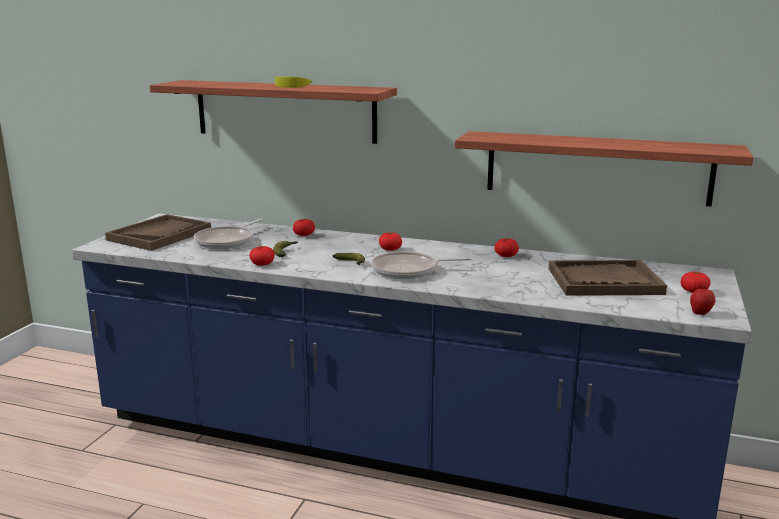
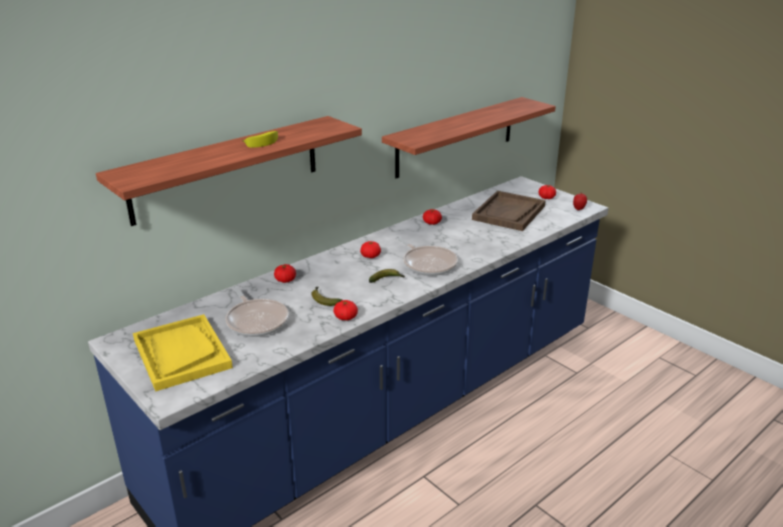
camera: 60 degrees left, 10 degrees up
(159, 235) = (181, 354): brown tray -> yellow tray
(408, 271) = (427, 263): frying pan -> frying pan turned 60 degrees counterclockwise

